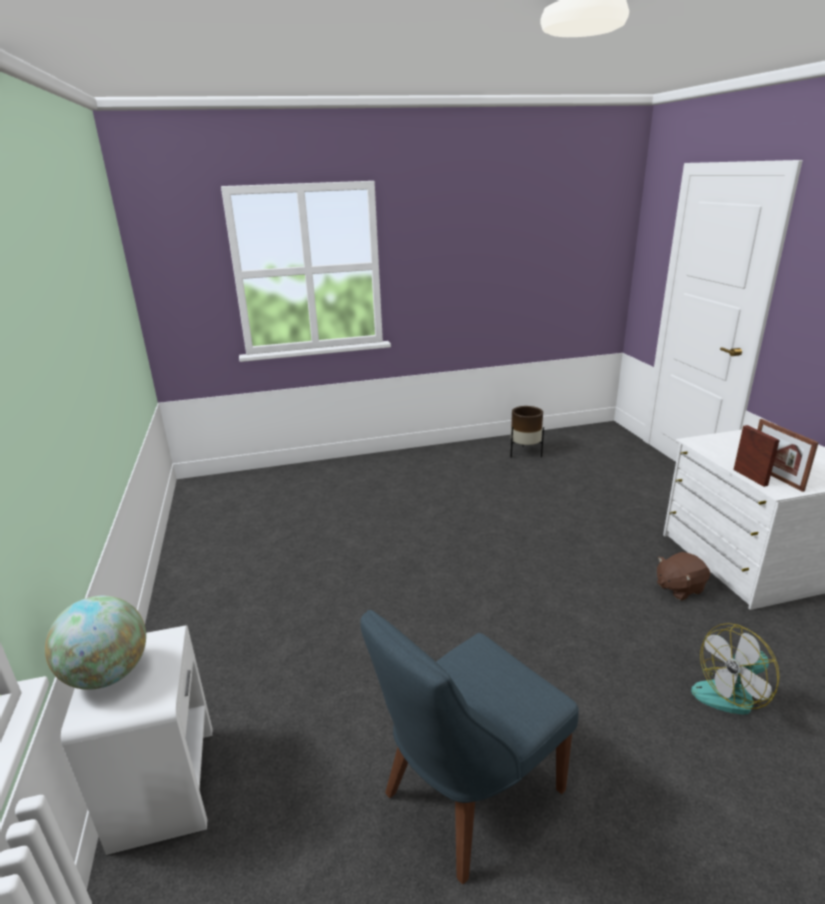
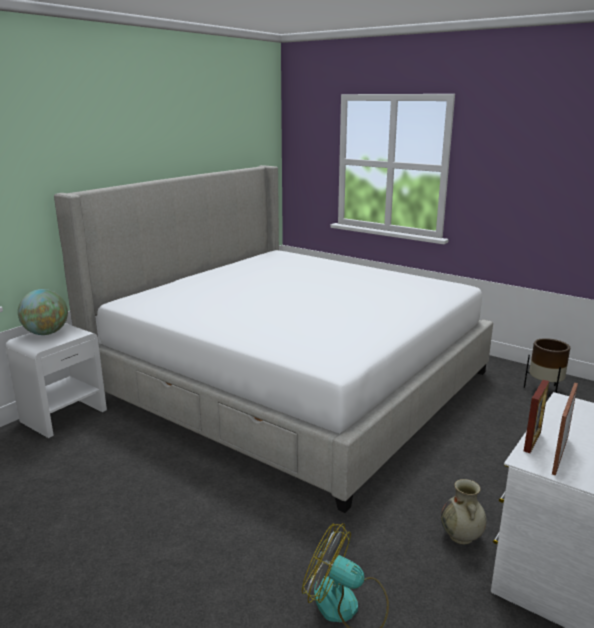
camera: 50 degrees right, 5 degrees down
(355, 554) = (292, 383): none -> bed
(467, 795) = (127, 506): blue chair -> none
(679, 588) = (461, 536): brown plush toy -> beige vase

